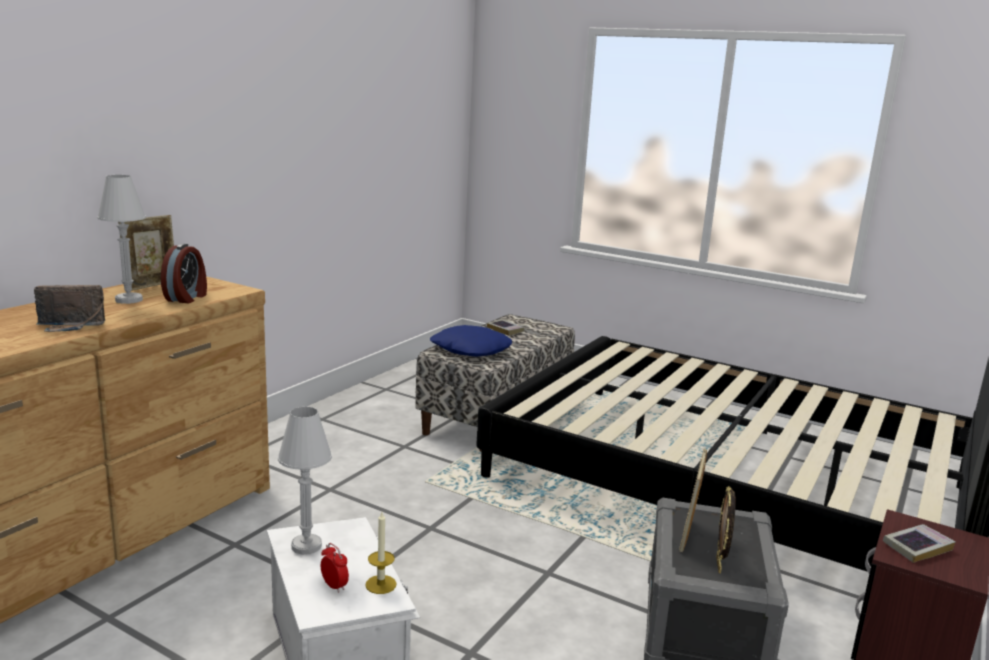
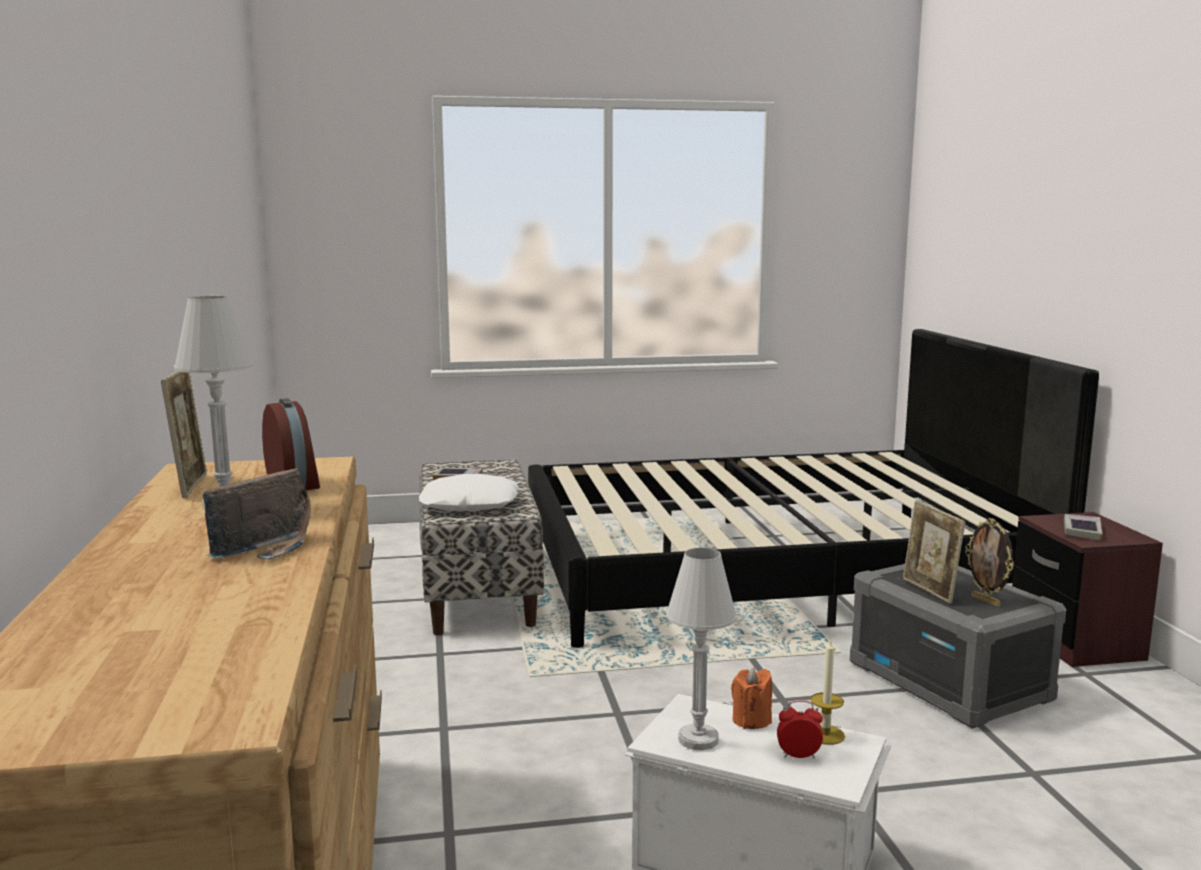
camera: 40 degrees left, 5 degrees down
(361, 553) = (751, 720): none -> orange candle
(470, 349) = (469, 505): blue pillow -> white pillow

